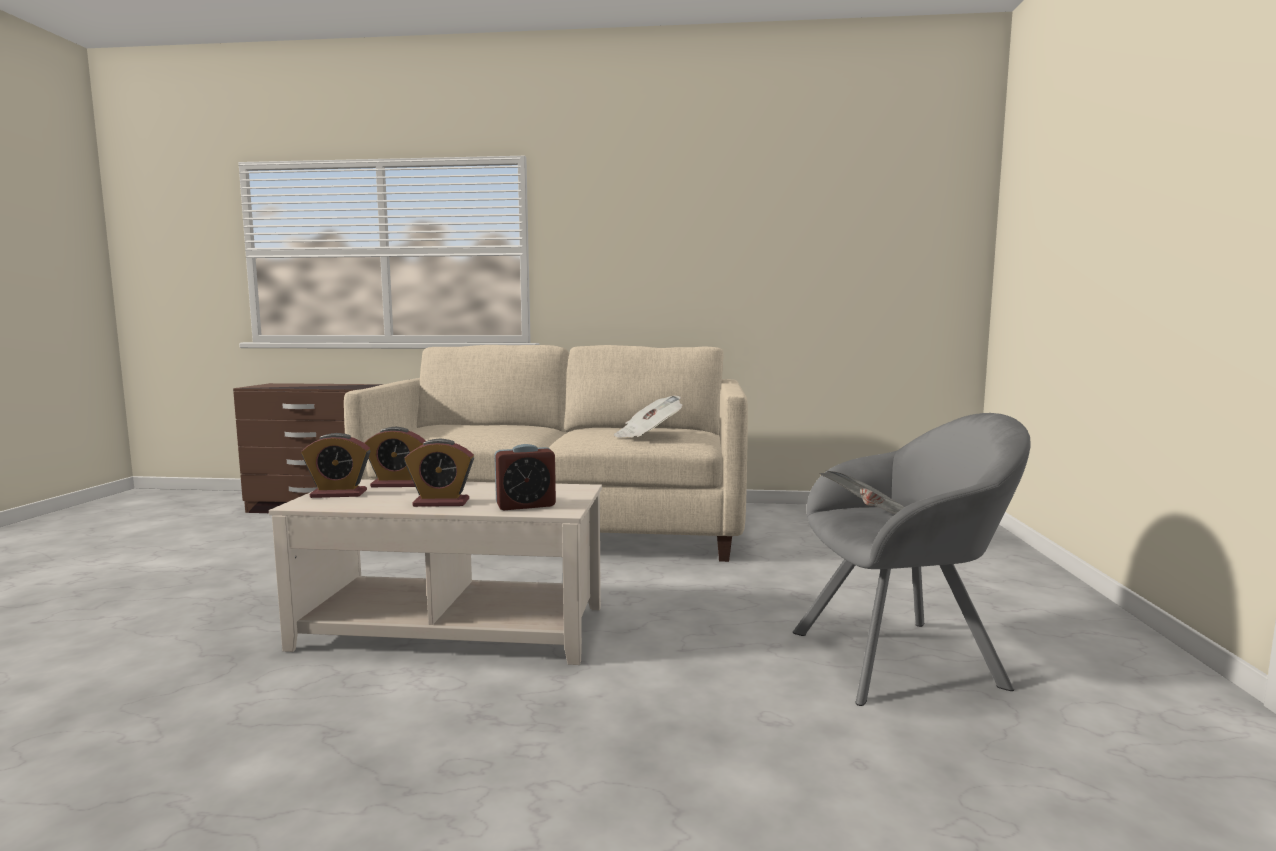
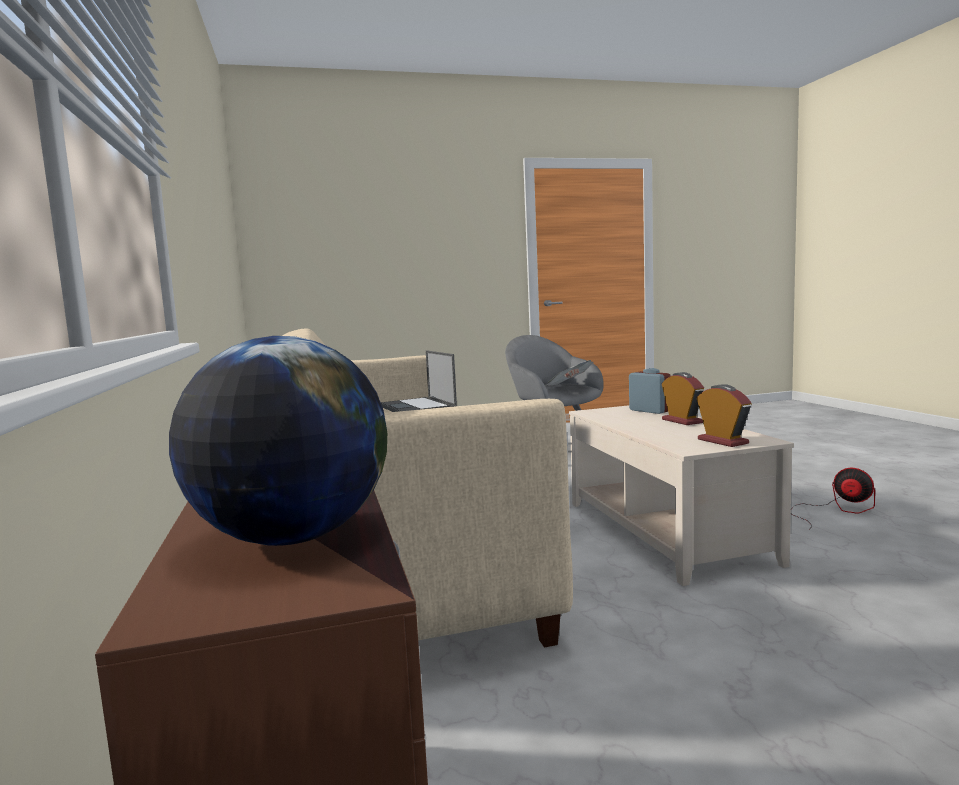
camera: 110 degrees left, 0 degrees up
(291, 386) = (291, 538): none -> globe
(297, 781) = (835, 510): none -> fan
(397, 484) = (664, 438): alarm clock -> none
(648, 435) = (418, 407): newspaper -> laptop

